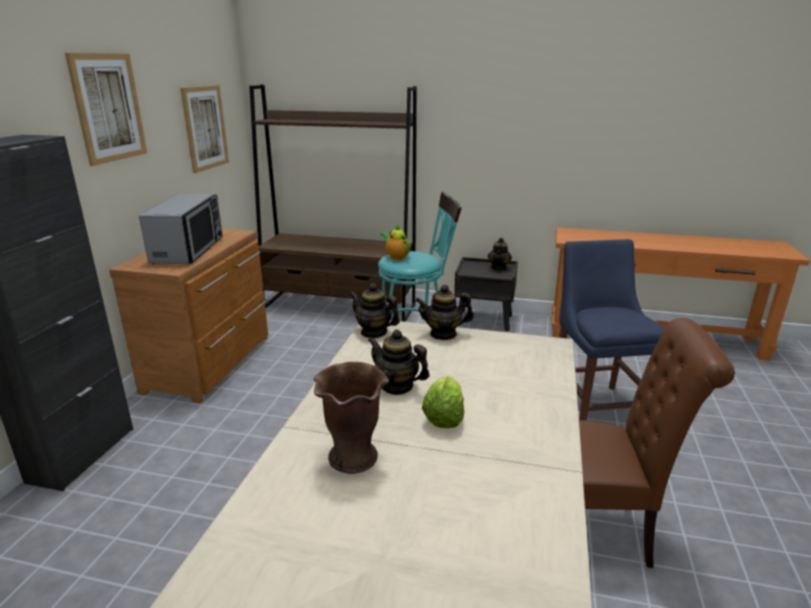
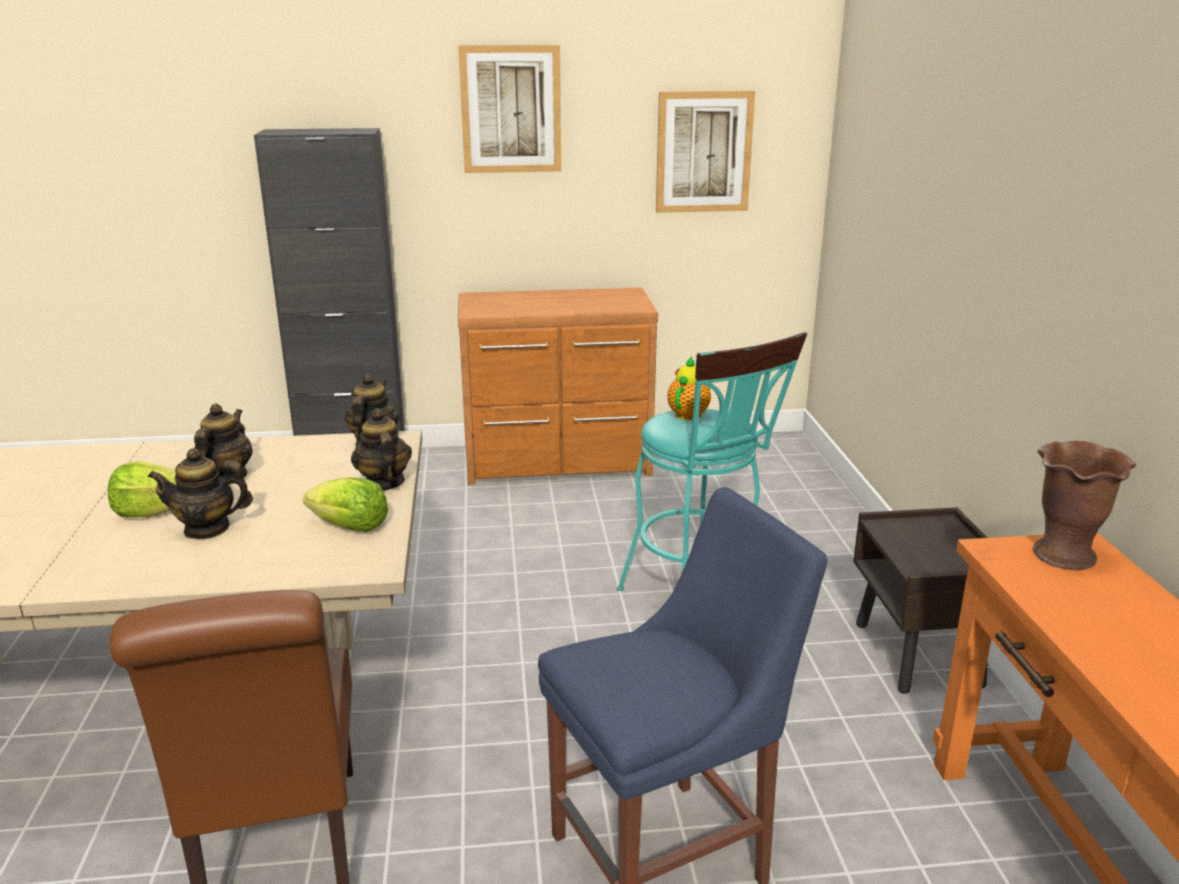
camera: 70 degrees right, 0 degrees up
(188, 250) = (545, 303): microwave -> none
(339, 307) = (805, 499): brown bookcase -> none
(353, 458) = (80, 480): brown vase -> brown vase (1064, 555)
(499, 268) = (959, 557): teapot -> teapot (207, 529)
(502, 348) = (350, 527): none -> lettuce

